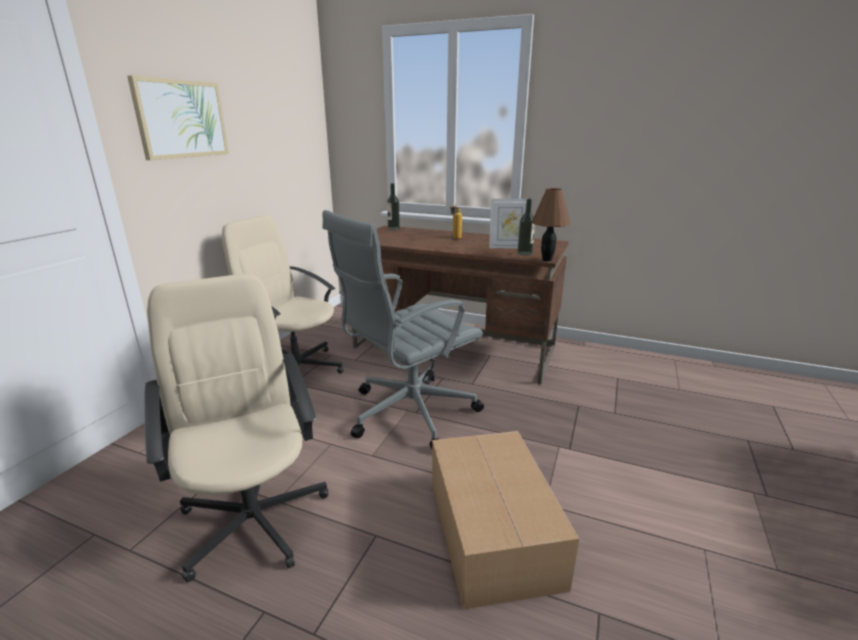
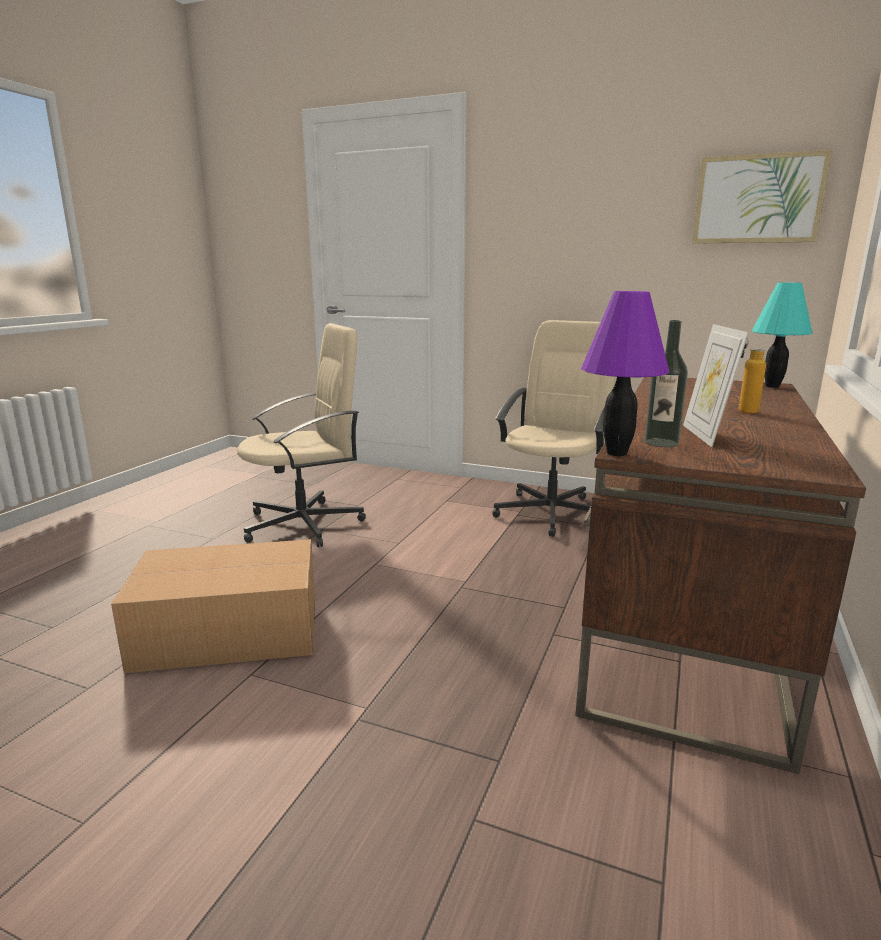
camera: 90 degrees right, 5 degrees down
(181, 119) = (548, 209): picture -> picture (757, 199)
(393, 228) = (772, 386): bottle -> turquoise table lamp
(408, 413) = (458, 582): grey office chair -> none
(546, 260) = (615, 453): brown table lamp -> purple table lamp

